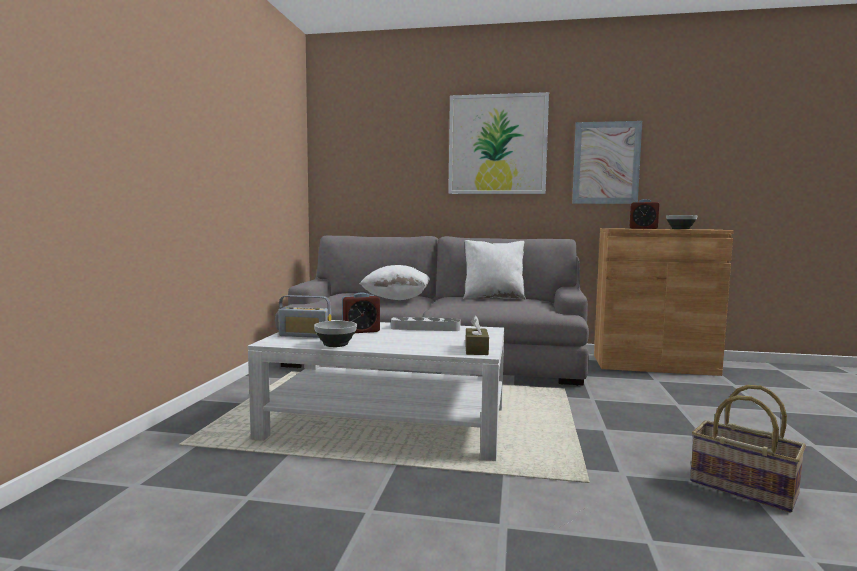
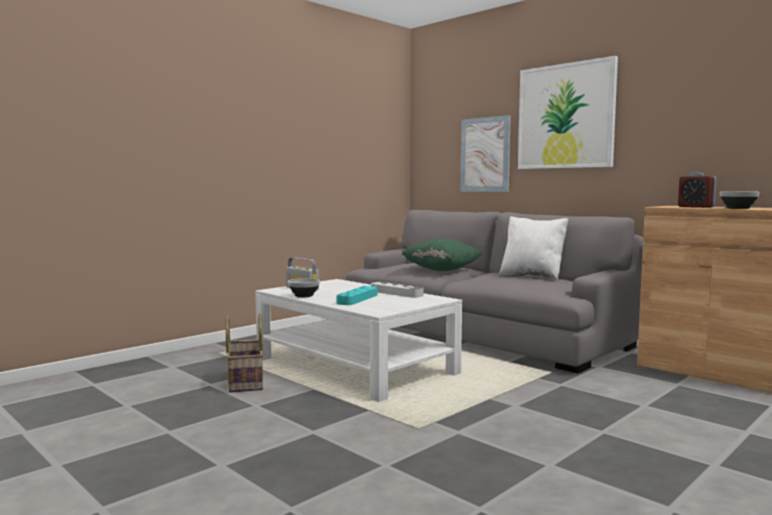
camera: 35 degrees right, 0 degrees up
(361, 331) = (345, 290): alarm clock -> none
(396, 299) = (441, 270): white pillow -> green pillow
(409, 340) = (357, 299): none -> turquoise tray
(476, 350) = (383, 310): brown tissue box -> none
(606, 163) = (681, 129): picture -> picture (485, 155)
(742, 488) = (538, 465): basket -> basket (244, 382)

